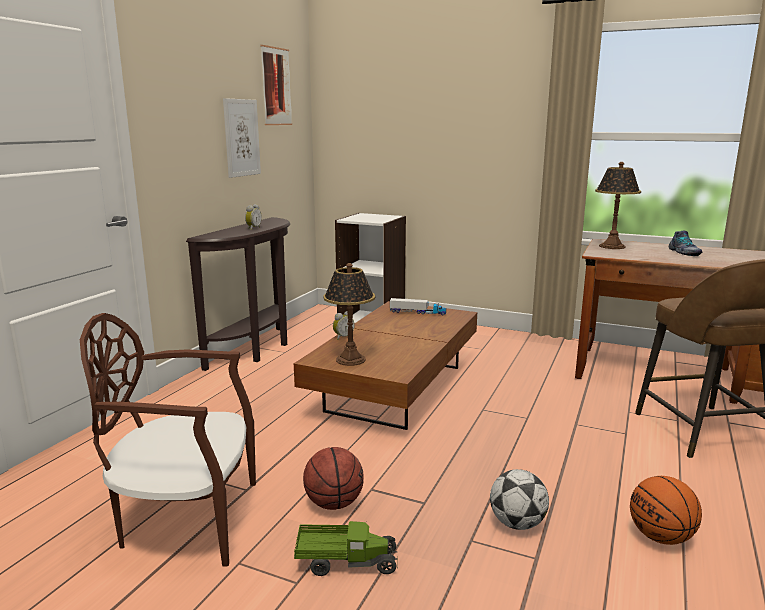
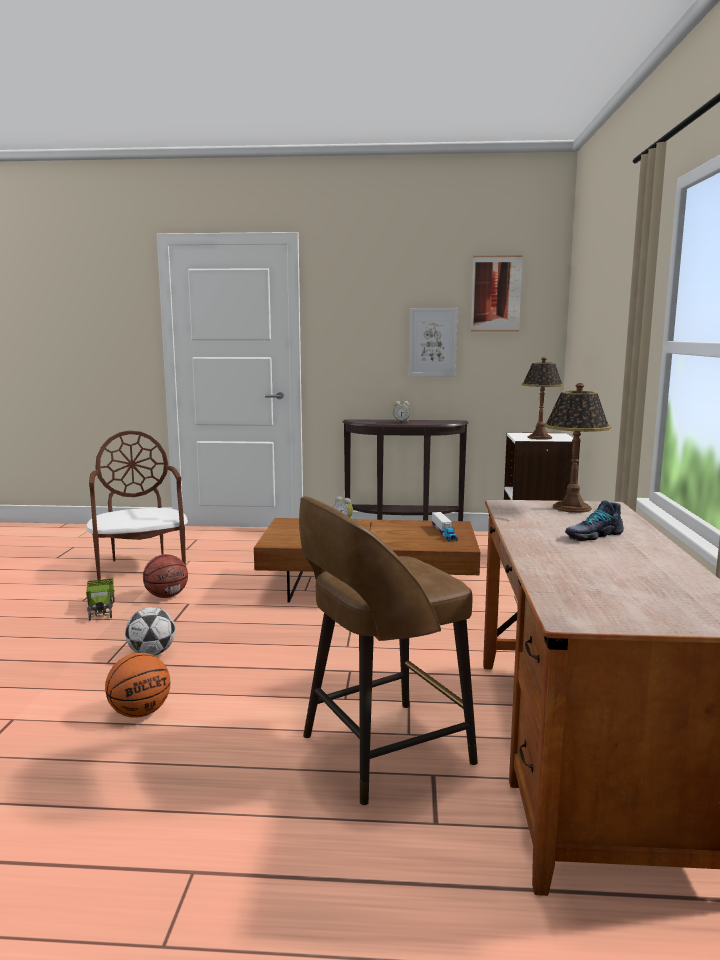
camera: 70 degrees right, 5 degrees down
(350, 360) = (293, 528): table lamp -> table lamp (539, 437)

